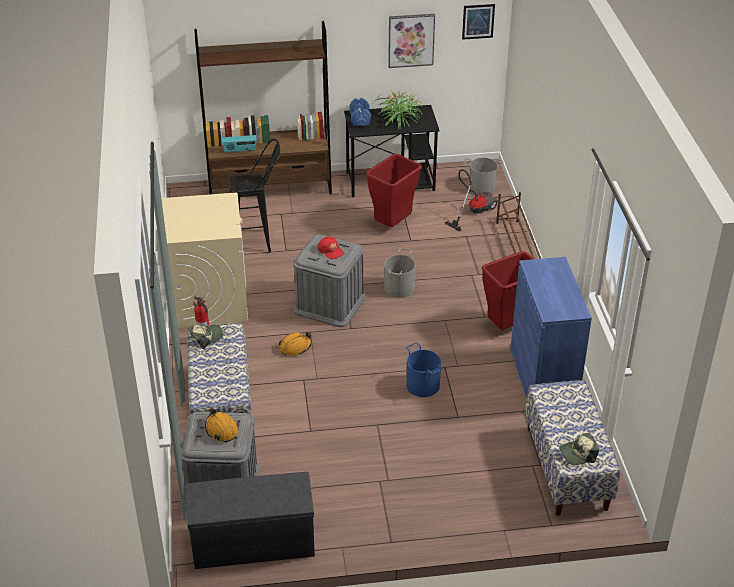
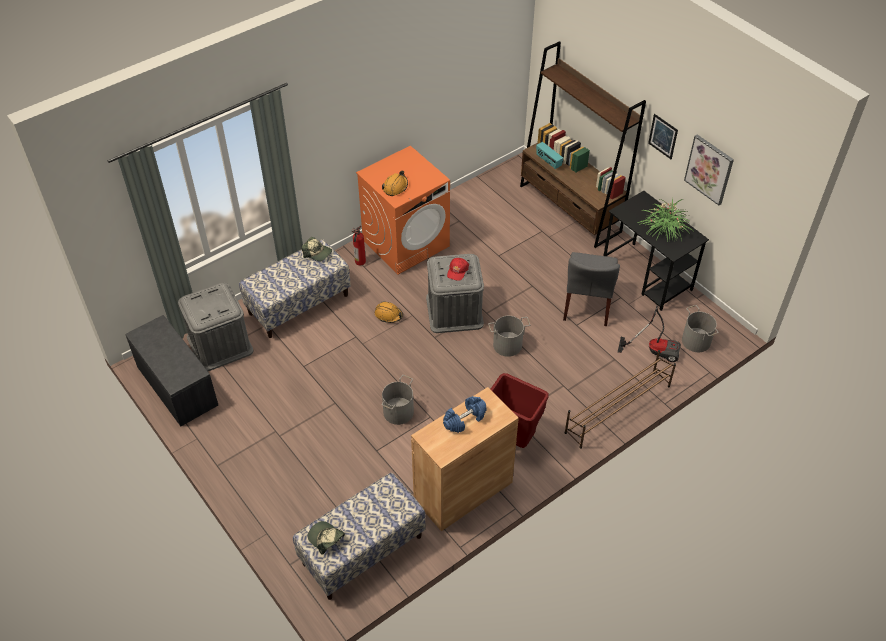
camera: 60 degrees right, 10 degrees up
(210, 300) = (406, 243): beige washing machine -> orange washing machine
(221, 429) = (213, 305): orange hard hat -> orange hard hat (395, 187)
(259, 242) = (495, 235): black stool -> none
(360, 119) = (640, 205): blue dumbbell -> blue dumbbell (464, 420)
(393, 225) = (587, 305): red trash can -> grey chair
(423, 385) = (399, 412): blue bucket -> grey bucket
(478, 21) = (768, 195): picture -> picture (663, 136)
(543, 378) = (463, 491): blue cabinet -> brown cabinet

